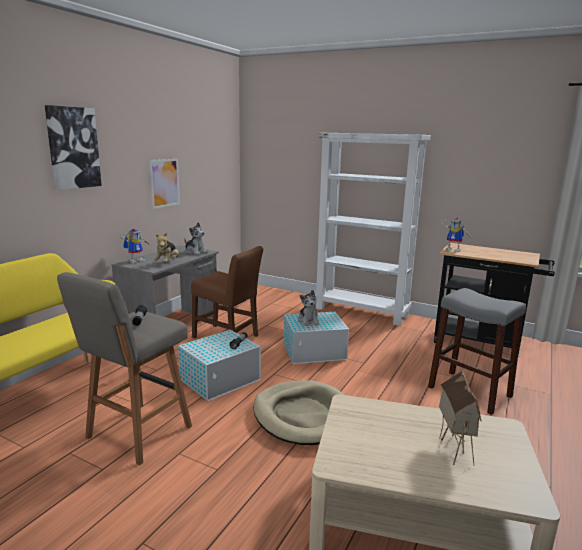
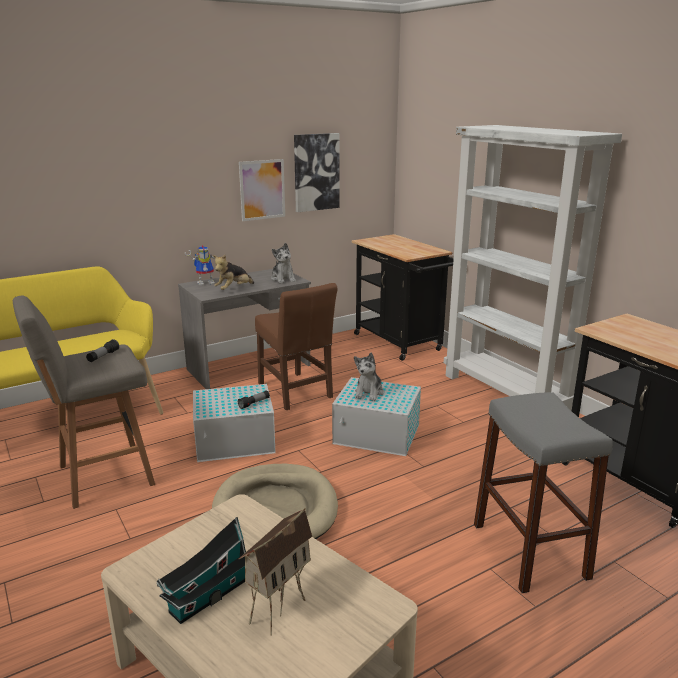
camera: 30 degrees right, 5 degrees up
(73, 148) = (131, 151): picture -> picture (316, 172)
(265, 294) = (401, 344): none -> black cart
(407, 461) = (206, 597): none -> toy house
(454, 250) = (609, 328): toy robot -> none

